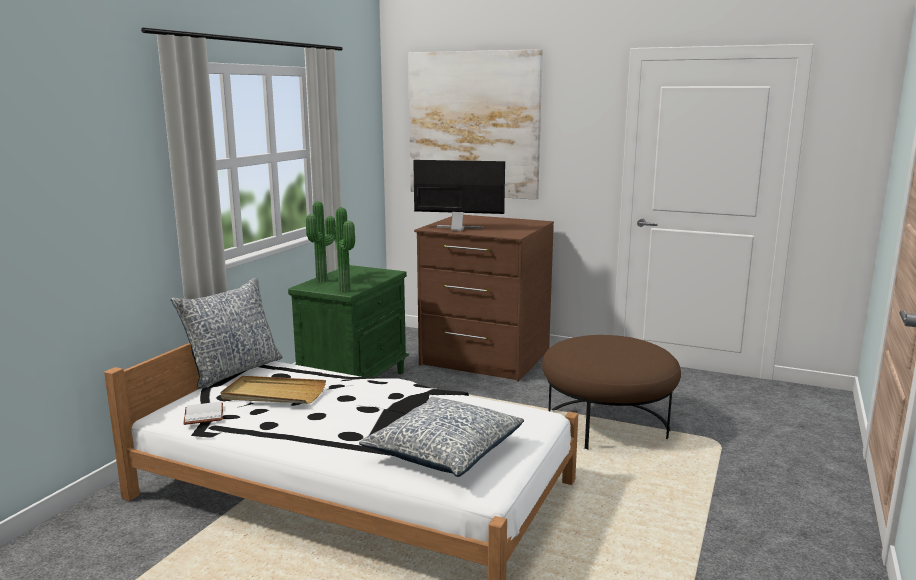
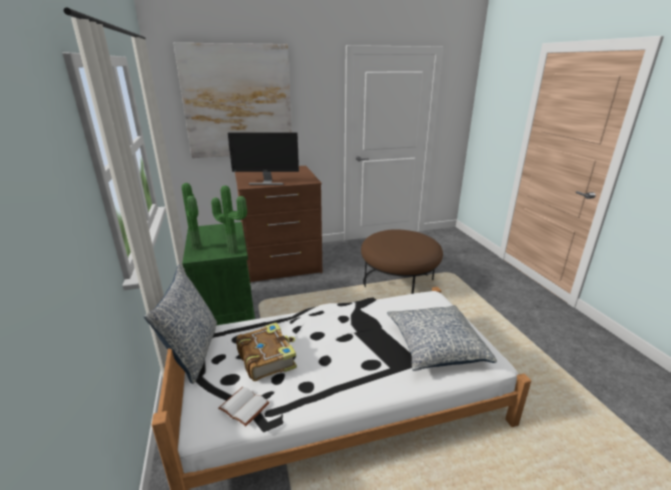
camera: 40 degrees left, 10 degrees up
(273, 394) = (267, 358): beige tray -> book
(458, 229) = (266, 182): monitor -> monitor turned 150 degrees counterclockwise

